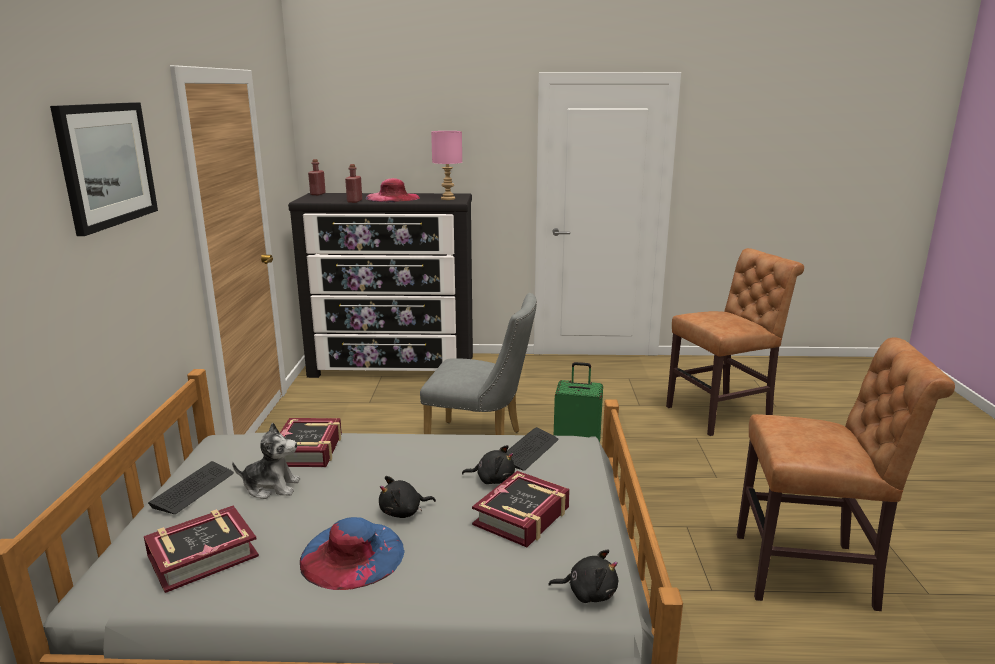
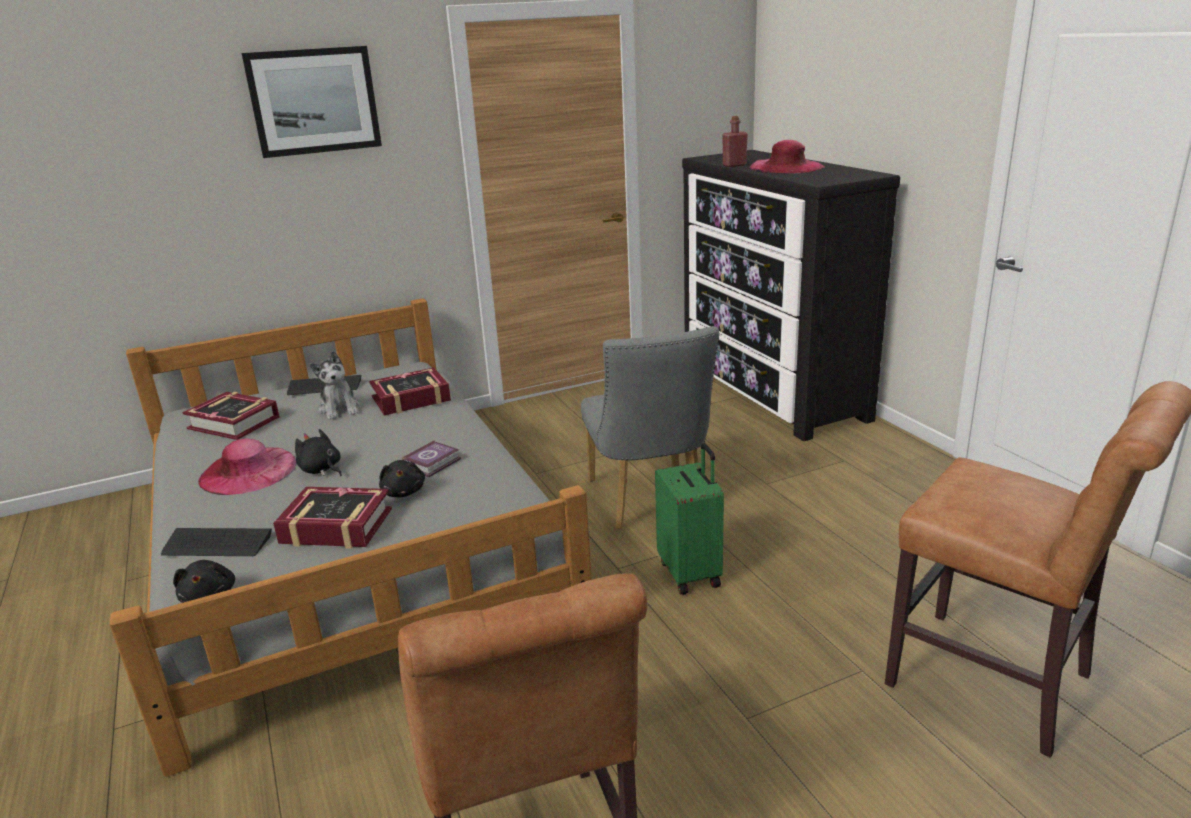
camera: 65 degrees right, 5 degrees up
(318, 194) = (749, 152): red bottle -> none
(352, 554) = (248, 471): blue hat -> pink hat
(447, 199) = (830, 178): pink table lamp -> none
(455, 460) = (433, 463): none -> book
(529, 450) = (481, 493): keyboard -> keyboard (217, 544)

